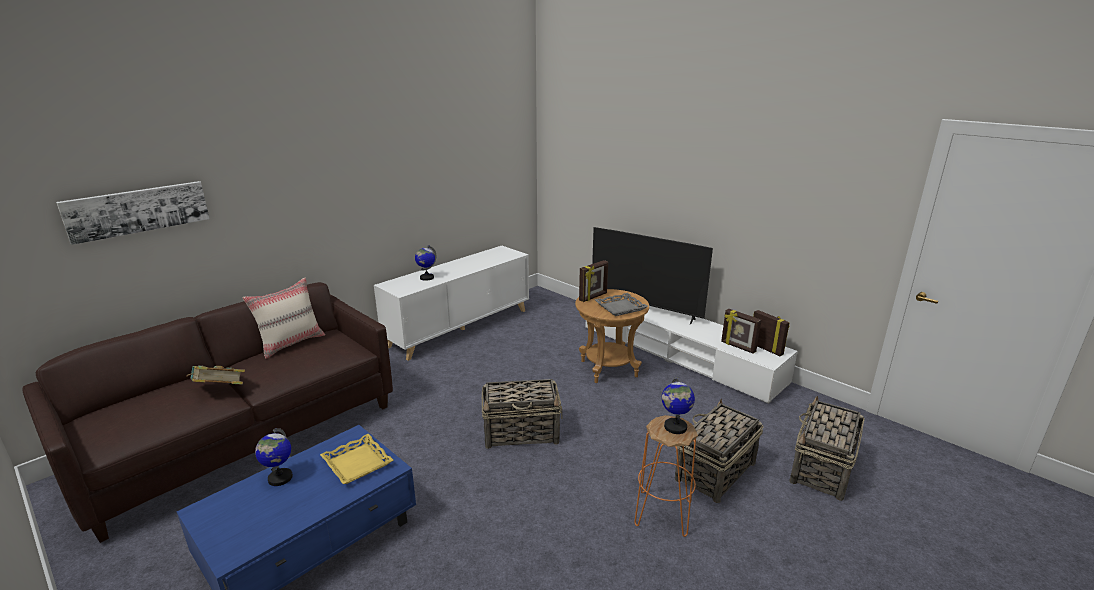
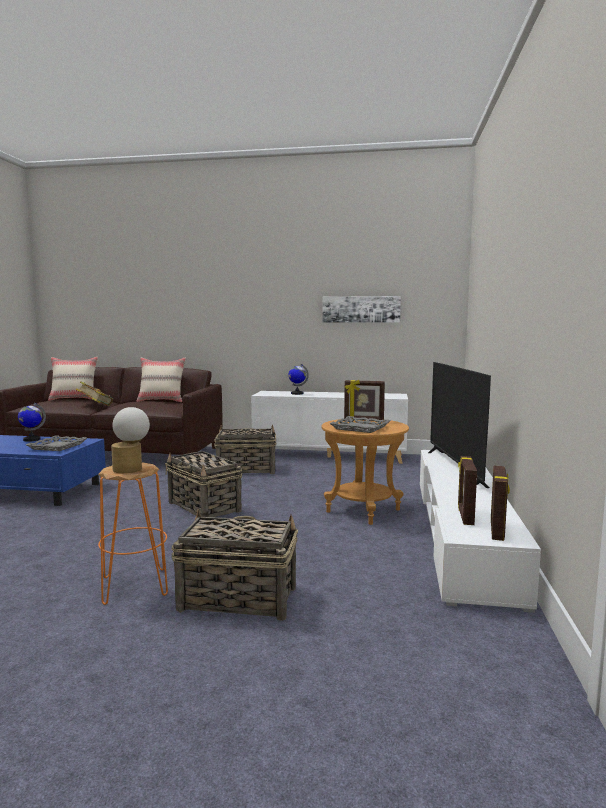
camera: 55 degrees right, 15 degrees down
(138, 210) = (119, 297): picture -> picture (361, 309)
(146, 396) = (74, 399): none -> beige pillow
(356, 463) = (57, 446): yellow tray -> grey tray
(675, 427) = (131, 468): globe -> table lamp
(821, 469) = (332, 675): basket -> basket (245, 469)

